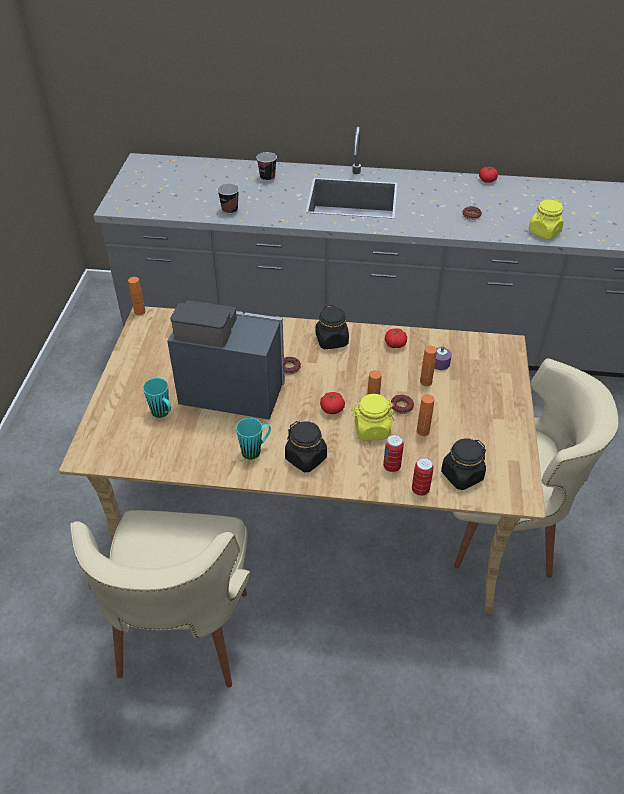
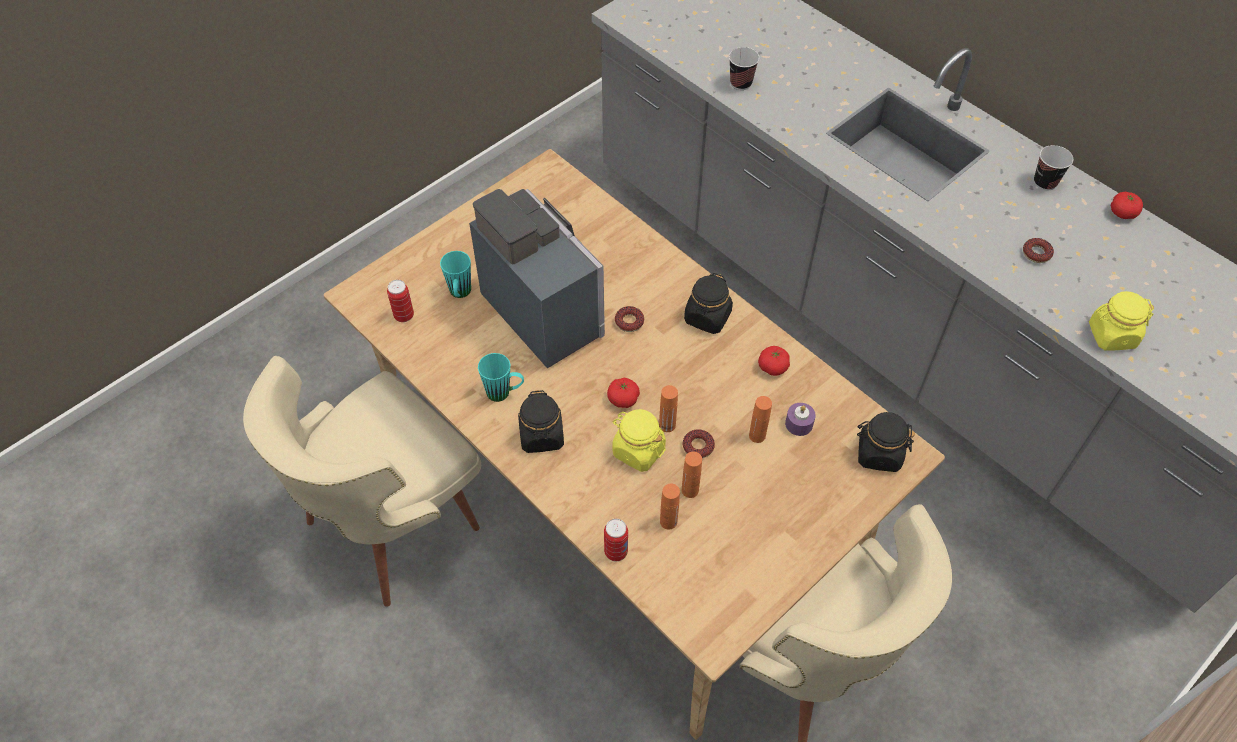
camera: 40 degrees right, 10 degrees up
(139, 312) = (547, 160): orange bottle -> orange bottle (668, 521)
(267, 177) = (831, 59): cup -> cup (1045, 182)
(391, 466) = (615, 506): can -> can (404, 315)
(461, 475) = (675, 569): black jar -> black jar (878, 453)

